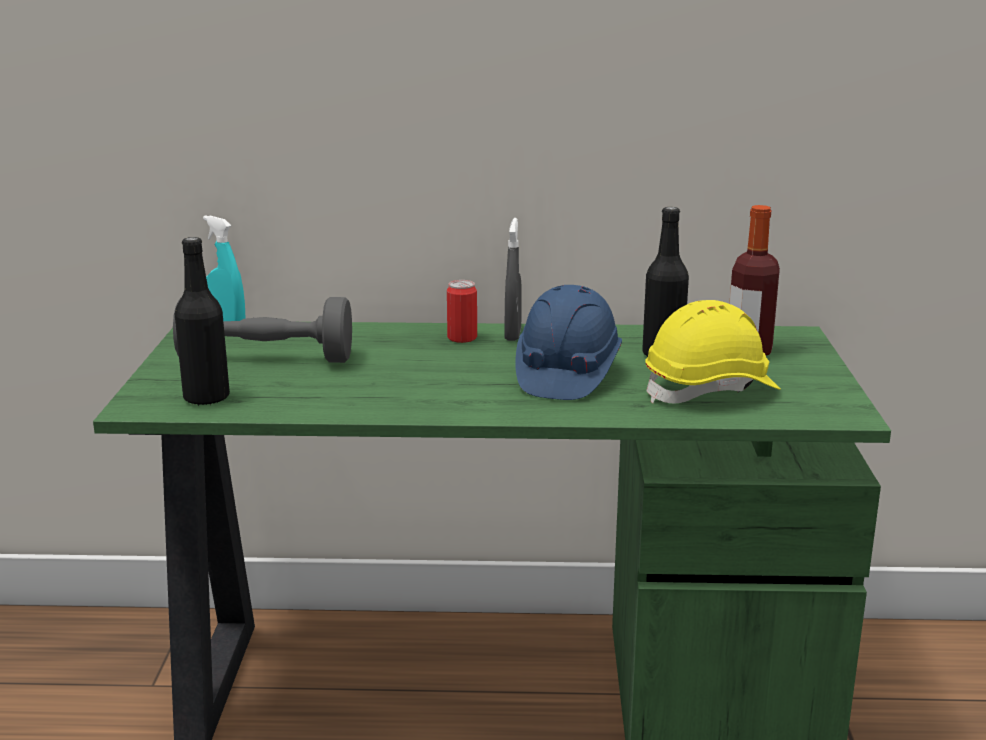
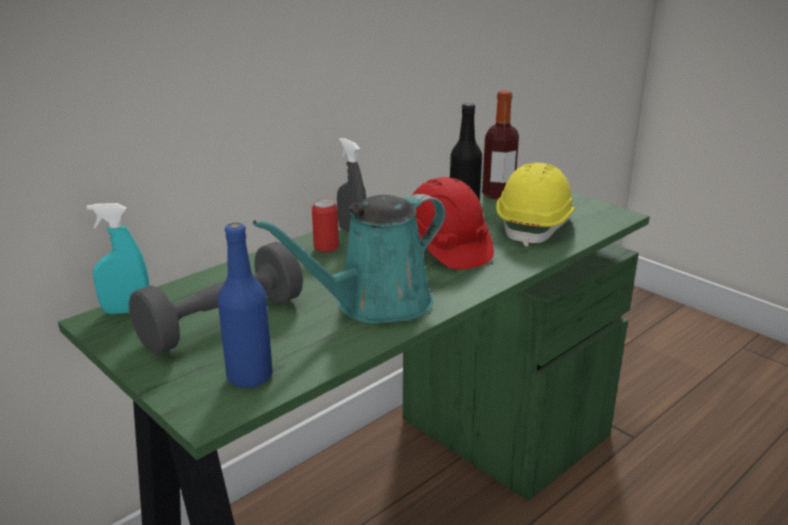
camera: 45 degrees left, 5 degrees up
(206, 398) = (250, 376): black bottle -> blue bottle
(397, 392) = (375, 305): none -> turquoise watering can
(566, 375) = (446, 248): blue hard hat -> red hard hat

